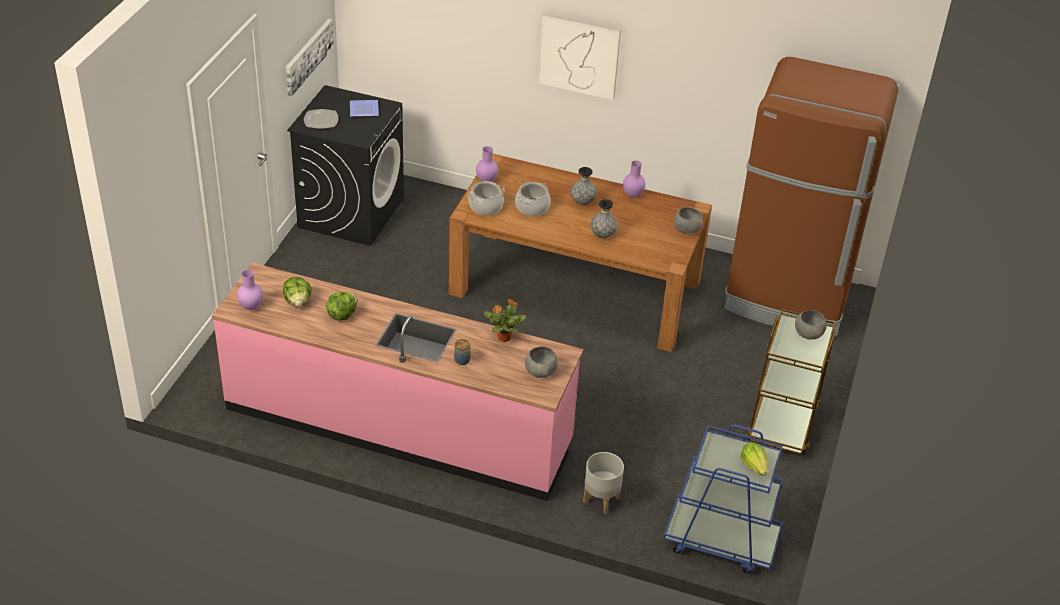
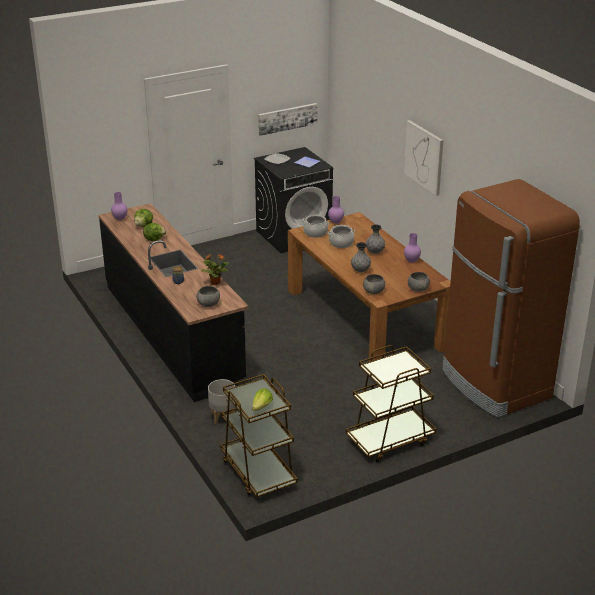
camera: 45 degrees right, 10 degrees down
(398, 426) = (173, 332): pink counter -> black counter
(720, 540) = (258, 472): blue cart -> brown cart
(808, 334) = (406, 367): grey bowl -> grey bowl (373, 291)

